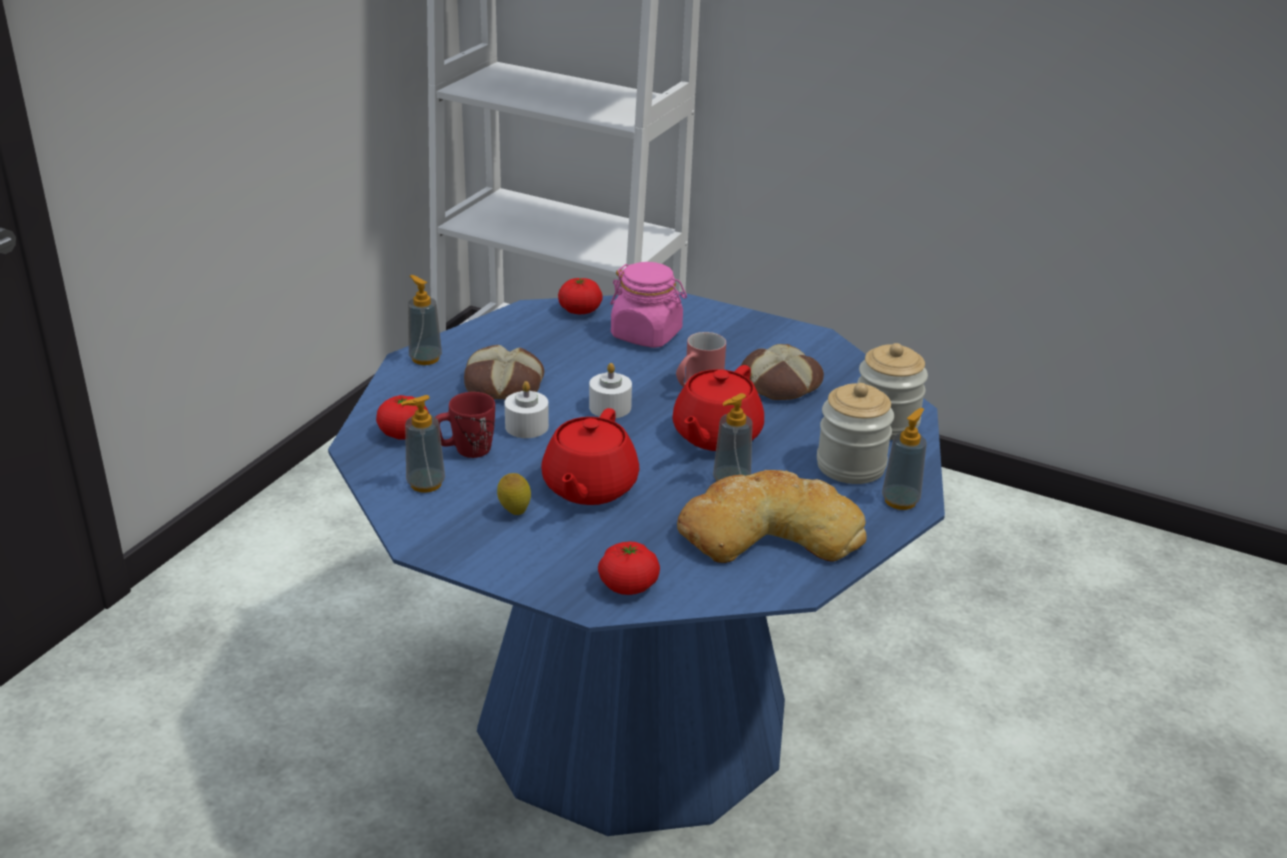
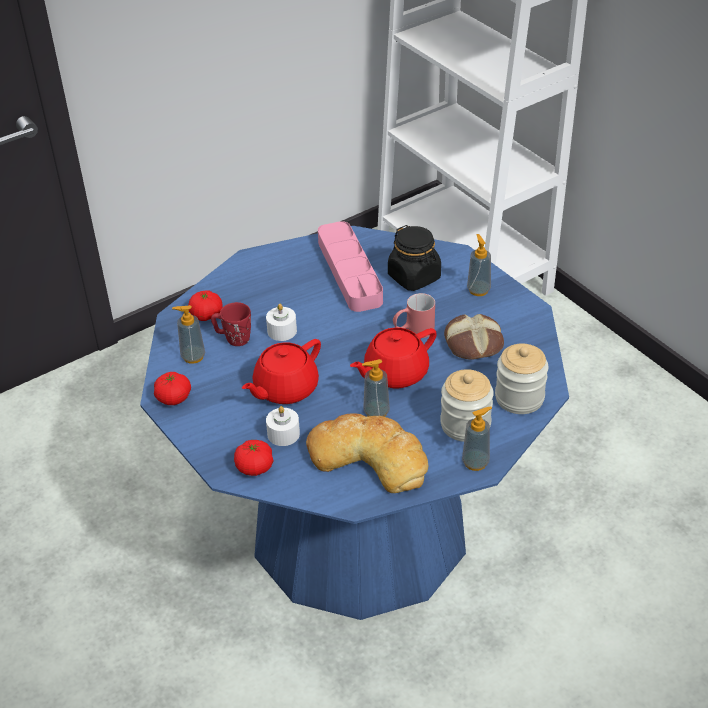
camera: 30 degrees right, 10 degrees up
(425, 358) = (259, 259): soap dispenser -> soap dispenser (478, 290)
(503, 385) = (290, 294): bread -> none
(514, 512) = (228, 393): lemon -> none
(559, 346) = (349, 271): none -> pink tray
(580, 310) = (385, 244): tomato -> tomato (173, 398)
(610, 407) = (344, 330): white candle -> white candle (283, 434)
(647, 335) = (414, 277): pink jar -> black jar

